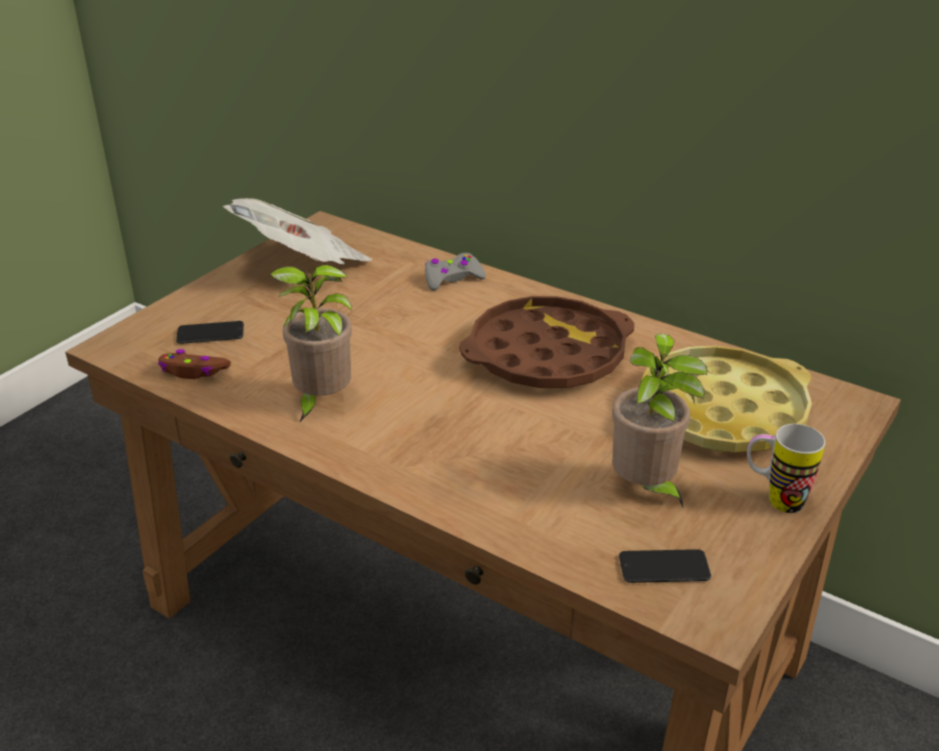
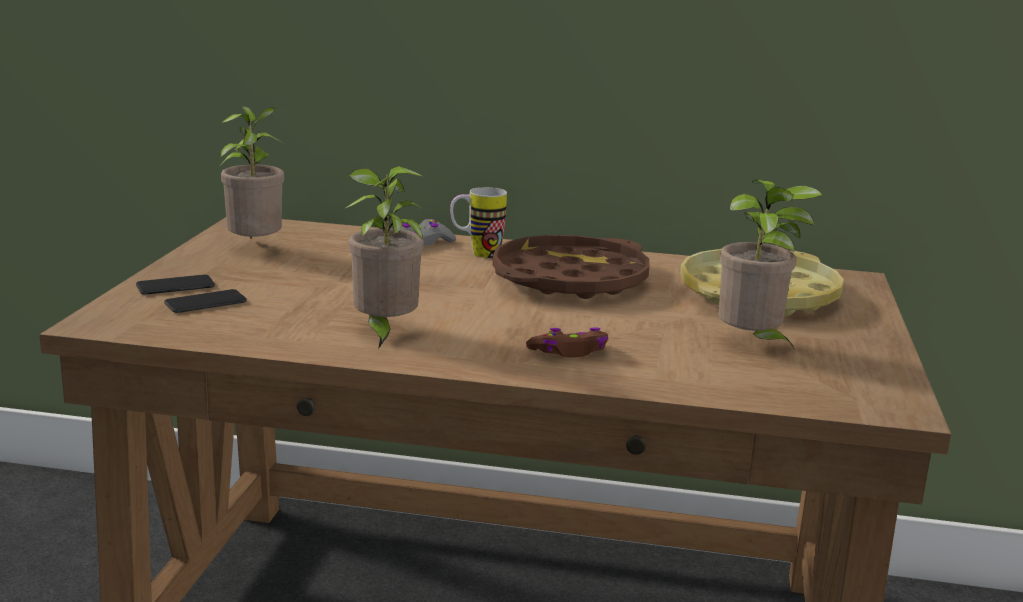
camera: 25 degrees left, 15 degrees down
(193, 371) = (217, 329): brown game controller -> brown game controller (569, 352)
(303, 265) = (255, 249): newspaper -> potted plant
(664, 567) = (822, 387): phone -> phone (175, 286)
(774, 499) = (859, 337): mug -> mug (476, 254)

